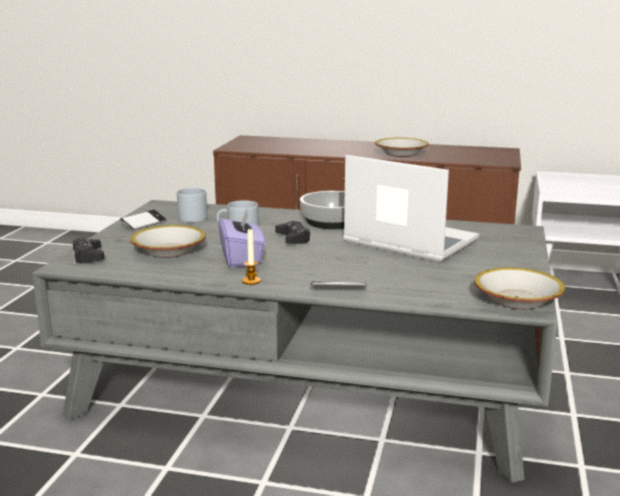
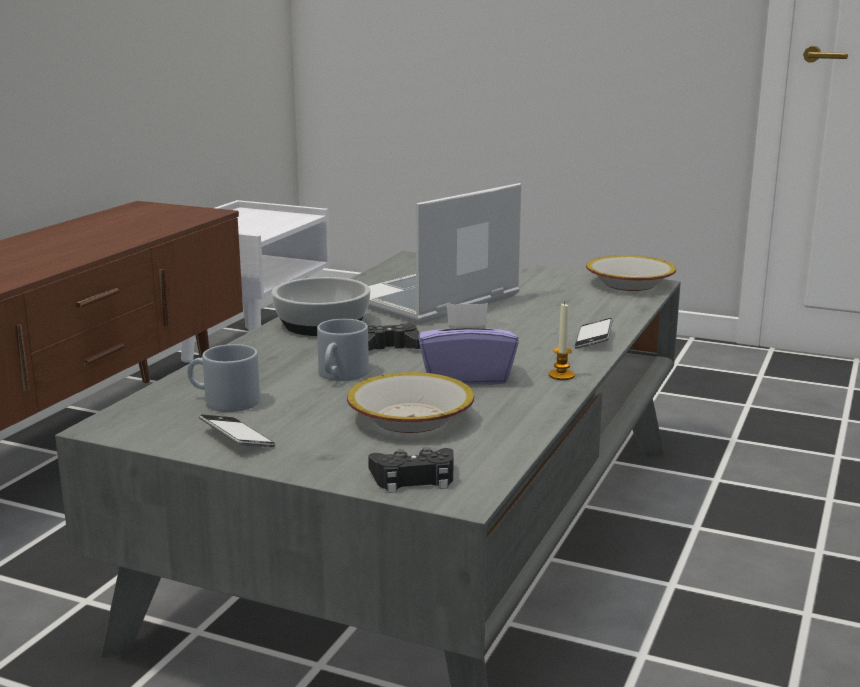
camera: 80 degrees left, 0 degrees up
(401, 153) = (96, 241): bowl -> none

